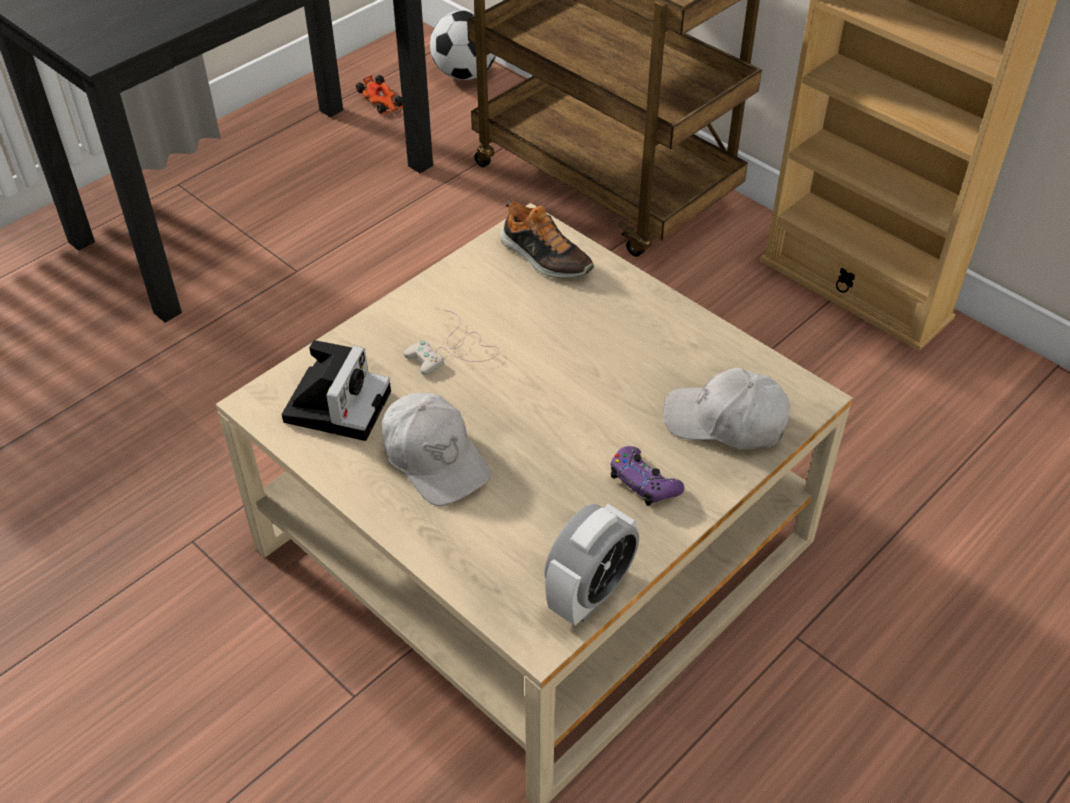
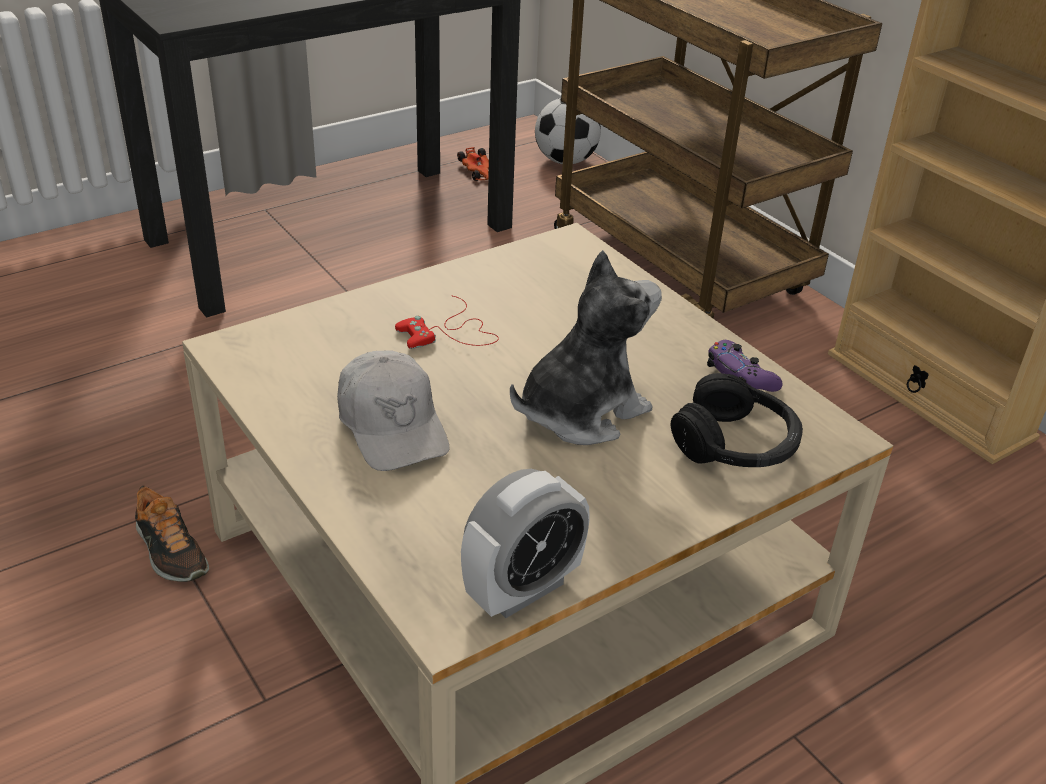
camera: 10 degrees right, 10 degrees down
(337, 403) = (308, 360): camera -> none
(454, 351) = (450, 333): white game controller -> red game controller
(544, 257) = (575, 268): shoe -> shoe (170, 551)
(590, 413) = (581, 411): none -> plush toy
(644, 482) = (623, 487): purple game controller -> purple game controller (740, 376)
(726, 422) = (736, 444): white cap -> black headphones

